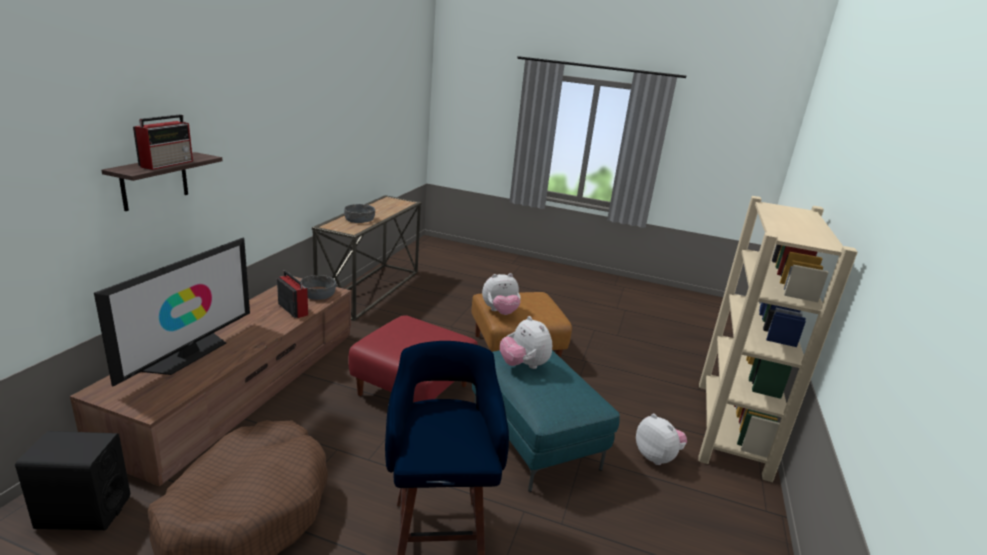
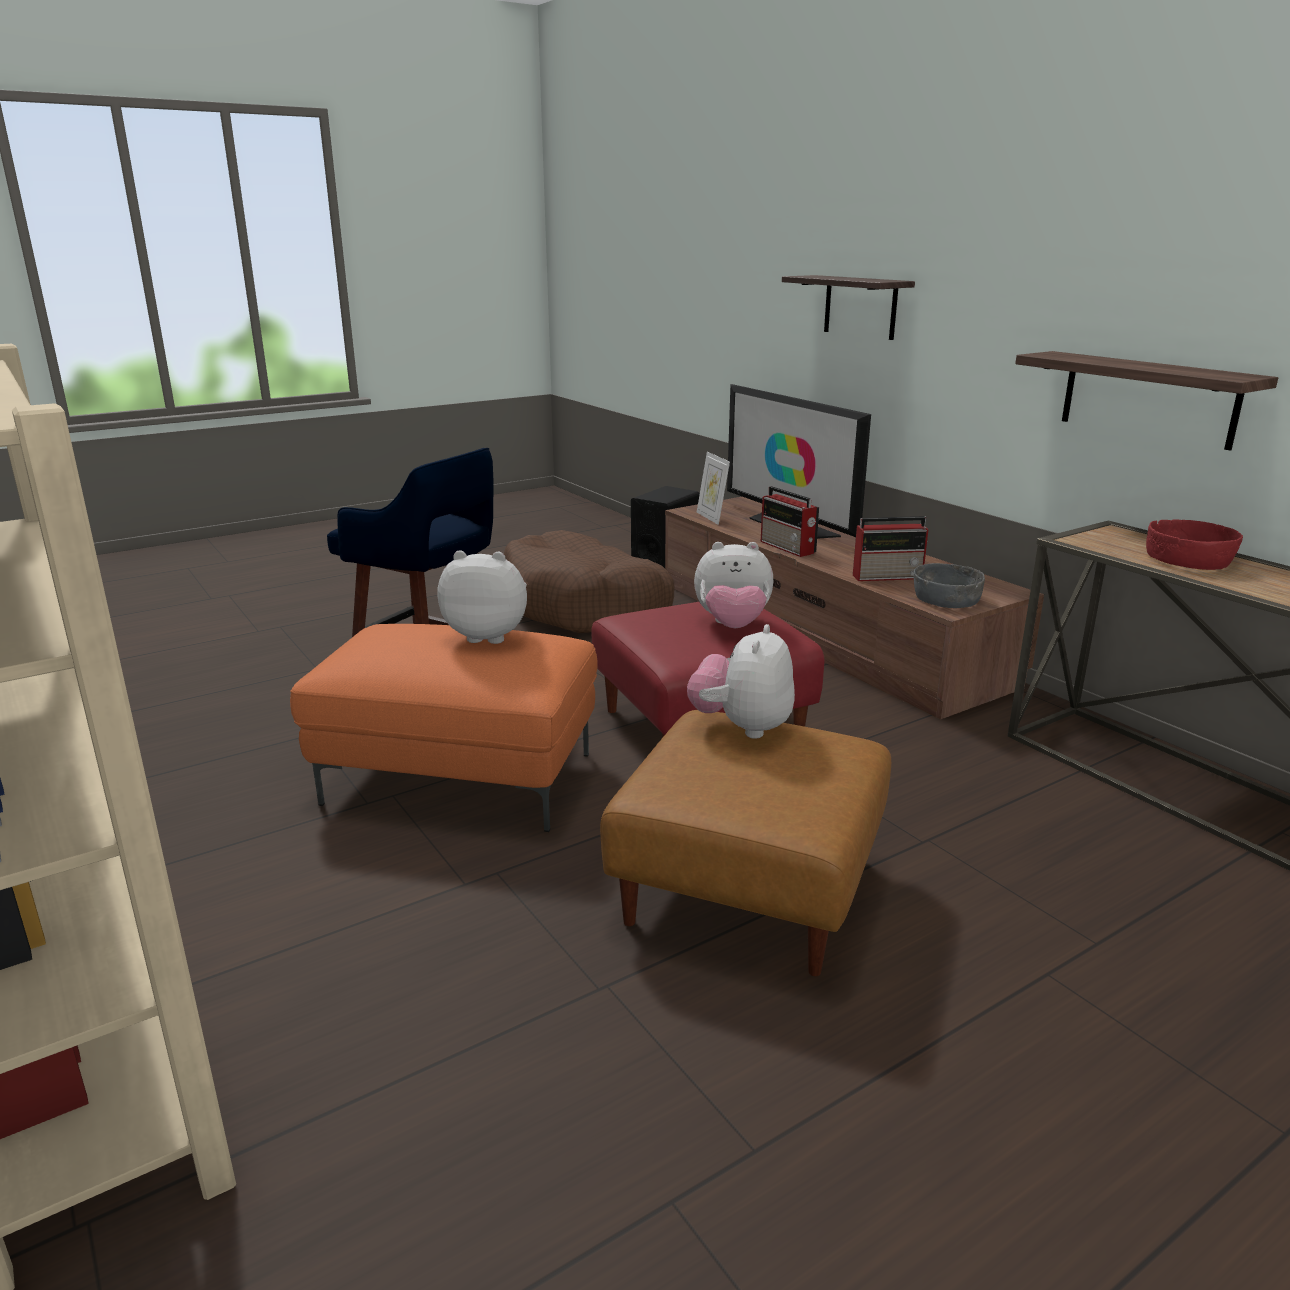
camera: 130 degrees right, 0 degrees up
(168, 163) = (837, 278): radio -> radio (788, 547)
(174, 392) = (711, 517): none -> picture frame
(307, 173) = (1148, 399): none -> shelf
(359, 219) = (1189, 560): grey bowl -> red bowl
(535, 439) = (458, 780): turquoise ottoman -> orange ottoman
(657, 457) = (241, 879): plush toy -> plush toy (732, 626)

